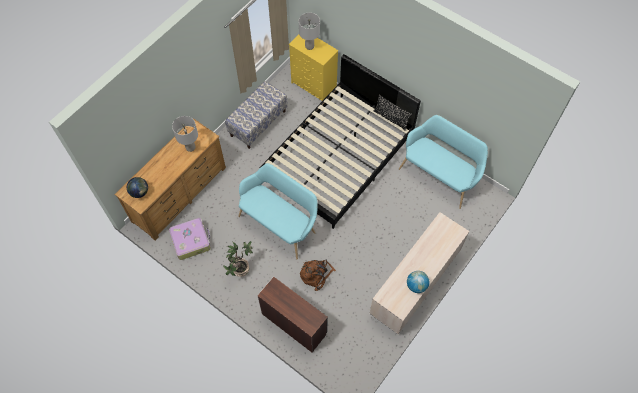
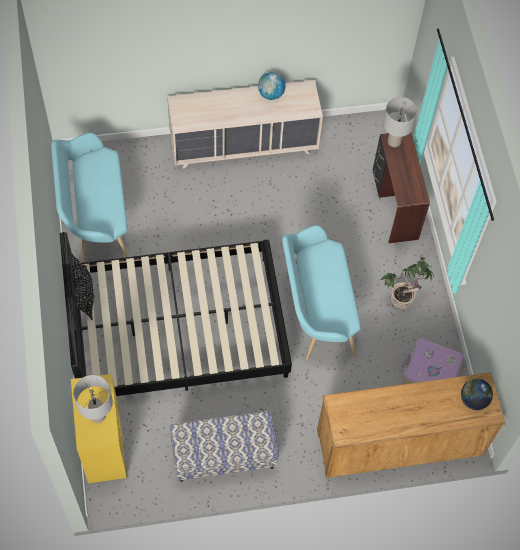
camera: 140 degrees left, 0 degrees up
(190, 147) = (369, 408): grey table lamp -> grey table lamp (394, 142)
(316, 274) = (329, 230): brown backpack -> none

